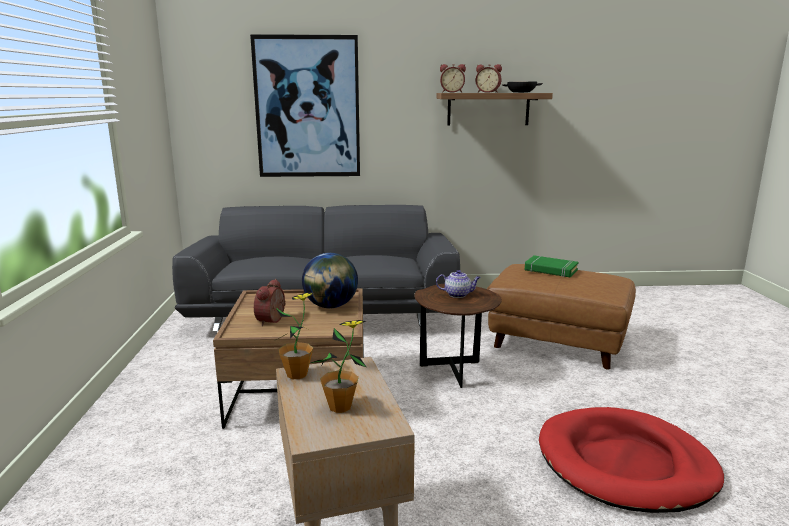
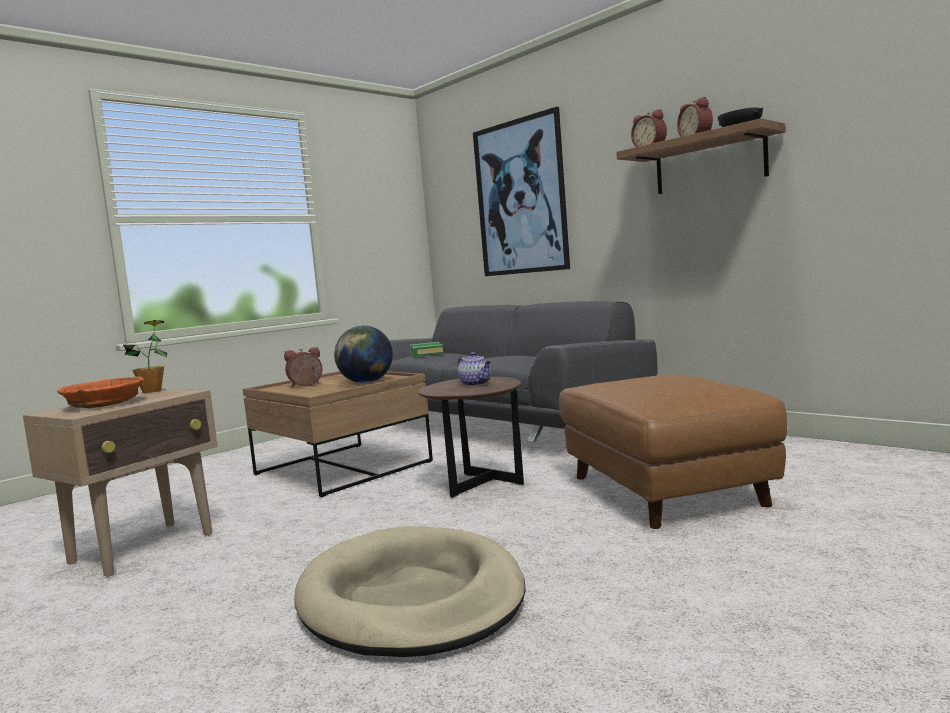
camera: 50 degrees right, 10 degrees down
(340, 406) = (104, 404): potted plant -> orange bowl
(550, 270) = (666, 377): green book -> green book (426, 353)
(625, 464) = (411, 599): red dog bed -> beige dog bed

